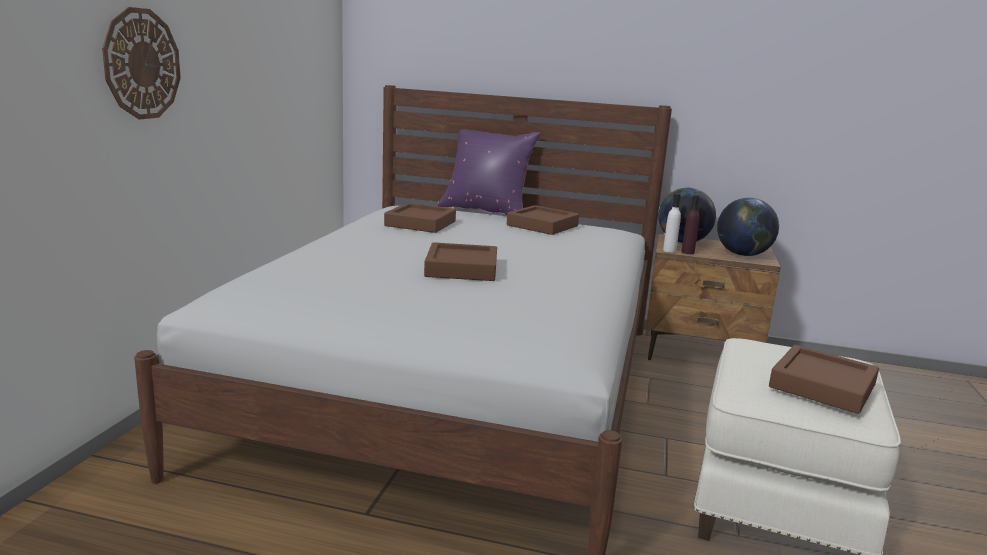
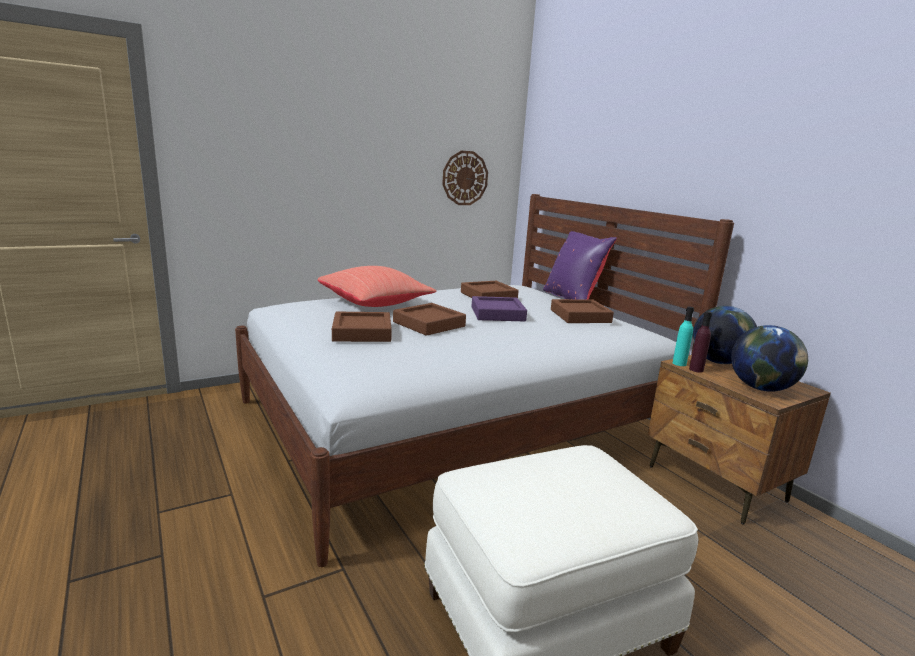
camera: 45 degrees right, 0 degrees up
(142, 64) = (306, 168): wall clock -> wall clock (465, 178)
(342, 262) = (376, 304): none -> red pillow
(482, 241) = (497, 314): none -> purple tray
(669, 250) = (679, 363): white bottle -> turquoise bottle
(822, 386) = (545, 504): brown tray -> brown tray (362, 332)

